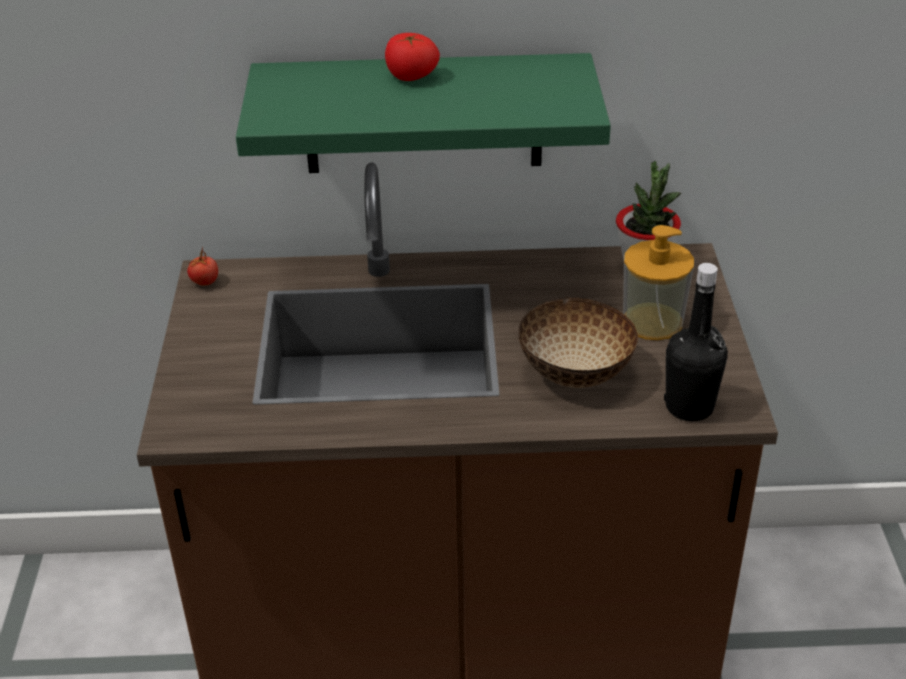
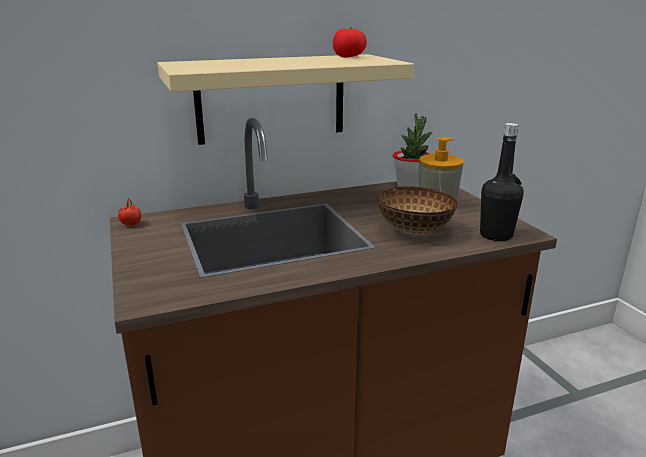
camera: 20 degrees left, 15 degrees down
(411, 77) = (271, 60): tomato -> tomato (349, 57)
(423, 114) = (271, 98): green shelf -> beige shelf

